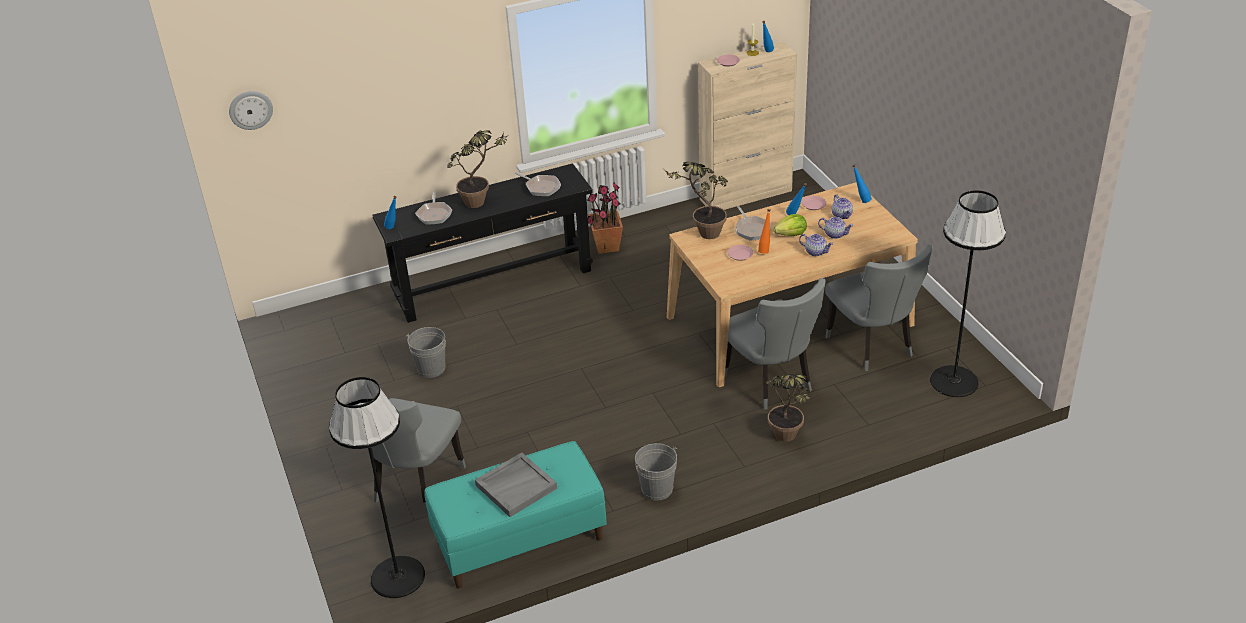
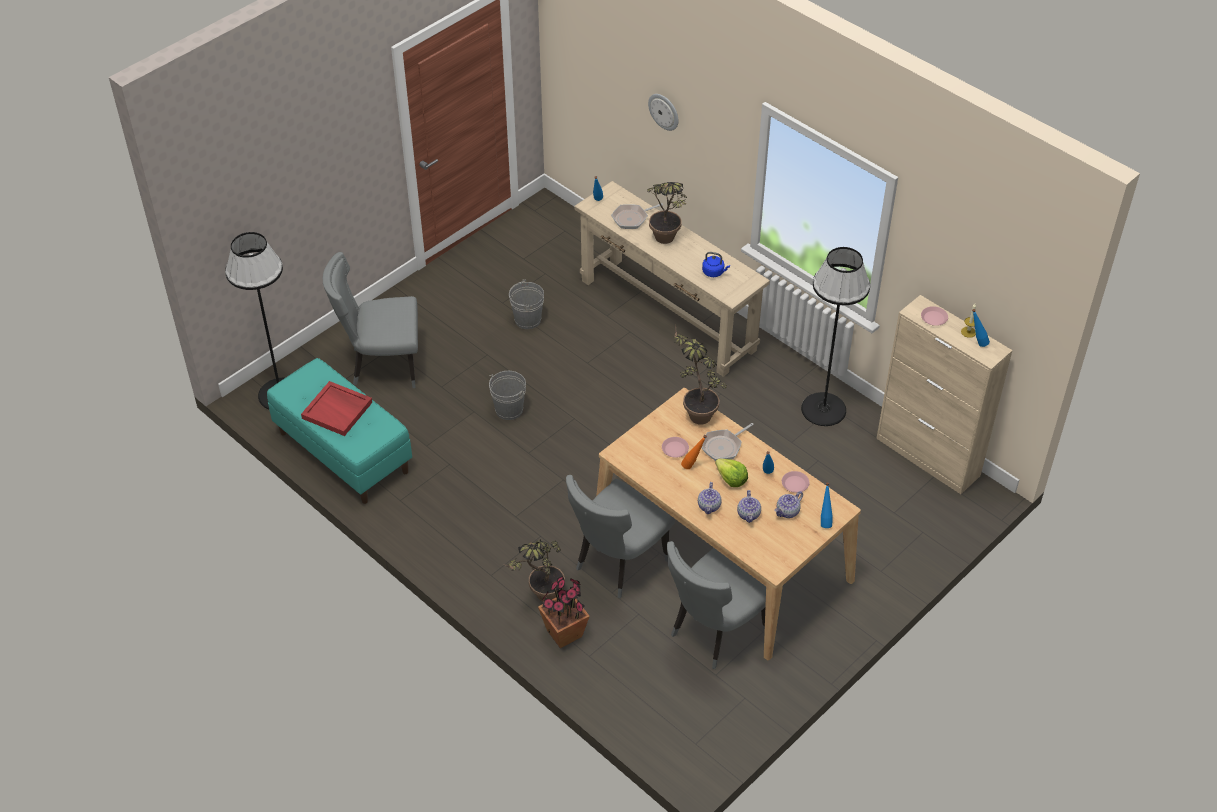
camera: 65 degrees right, 10 degrees up
(250, 109) = (566, 30): wall clock -> wall clock (664, 111)
(493, 283) = (667, 315): black console table -> beige console table
(516, 486) = (338, 410): grey tray -> red tray
(541, 187) = (714, 272): frying pan -> blue kettle
(606, 246) = (769, 375): potted plant -> potted plant (564, 633)
(657, 489) = (437, 521): grey bucket -> grey bucket (509, 409)
(954, 381) = (689, 714): black floor lamp -> black floor lamp (824, 409)

